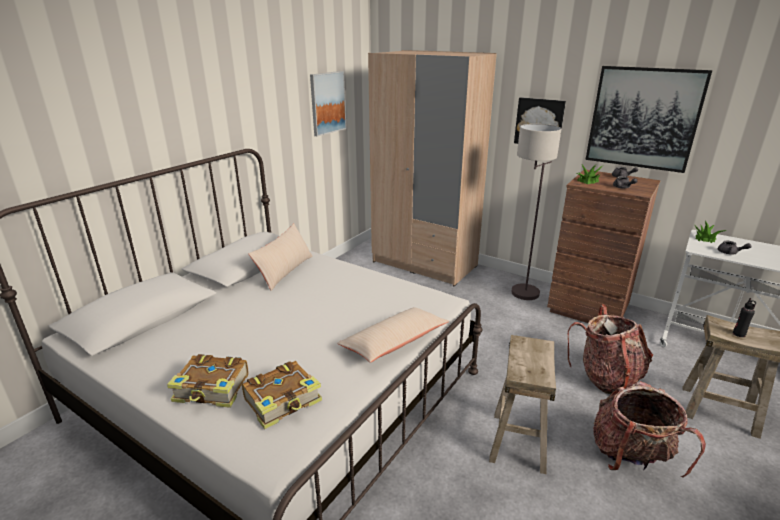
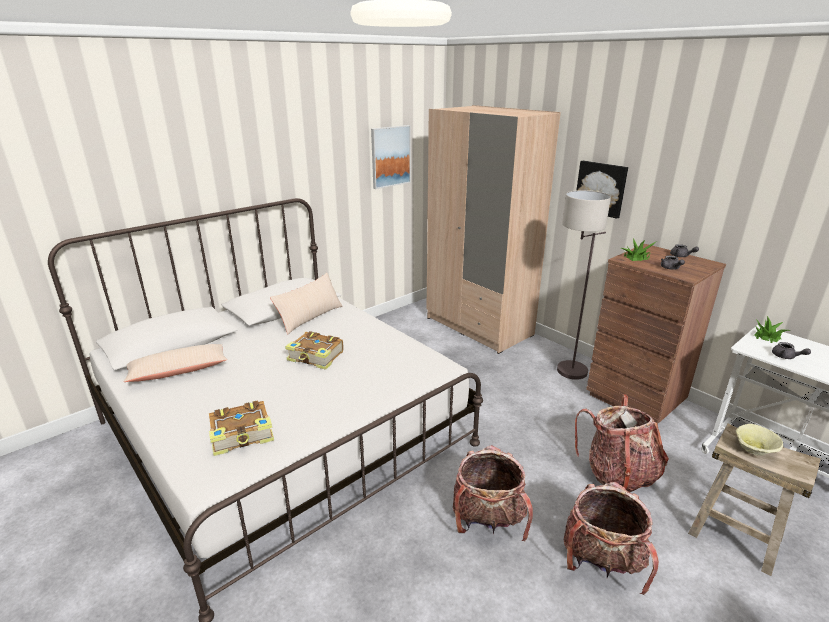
camera: 15 degrees right, 0 degrees up
(212, 389) = (192, 414): book -> book (316, 357)
(394, 342) = (369, 399): beige pillow -> beige pillow (178, 371)
(519, 441) = (488, 521): beige stool -> backpack
(643, 118) = (710, 192): picture -> none
(739, 334) = (754, 451): black bottle -> beige bowl

